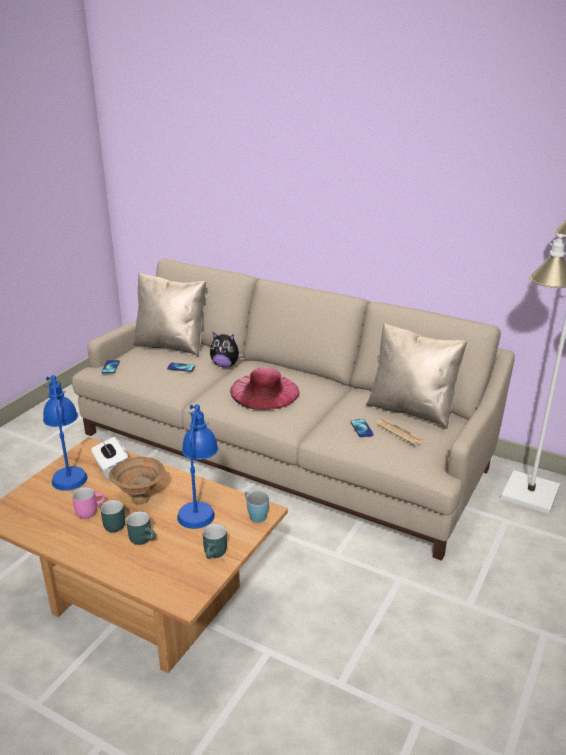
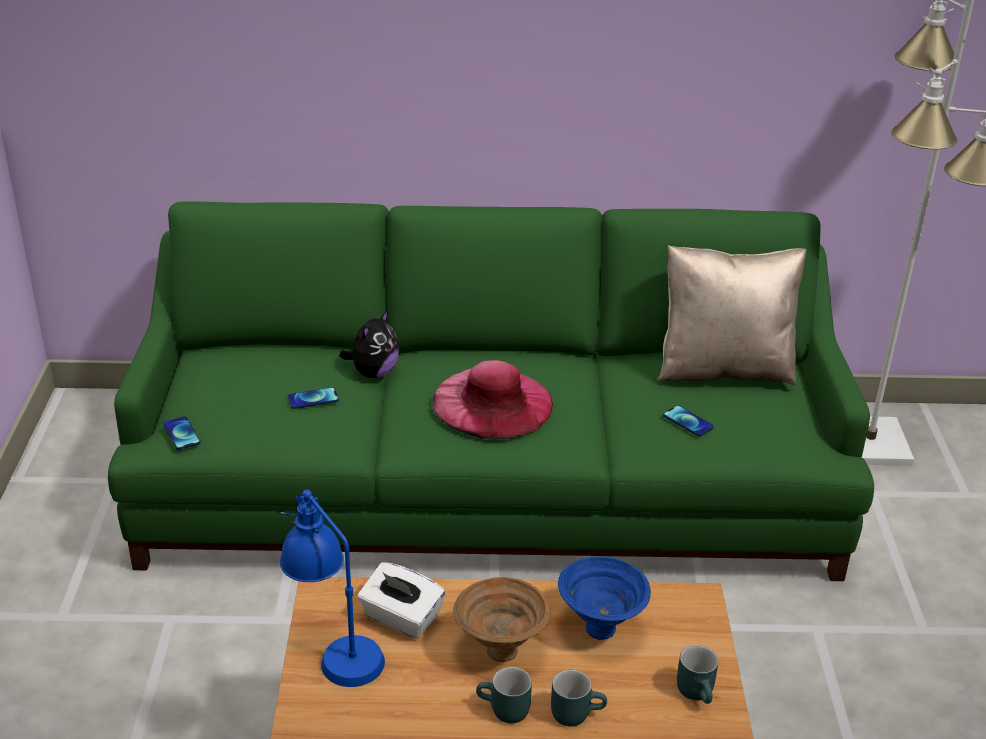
camera: 30 degrees left, 5 degrees up
(89, 510) = (444, 701): pink mug -> none
(171, 345) = (251, 361): beige pillow -> none
(199, 505) = (598, 627): blue table lamp -> blue bowl
(225, 365) = (373, 373): plush toy -> plush toy turned 45 degrees counterclockwise
(255, 515) = (690, 611): blue mug -> none
(283, 447) = (489, 484): beige sofa -> green sofa
(399, 432) = (743, 411): newspaper -> none

